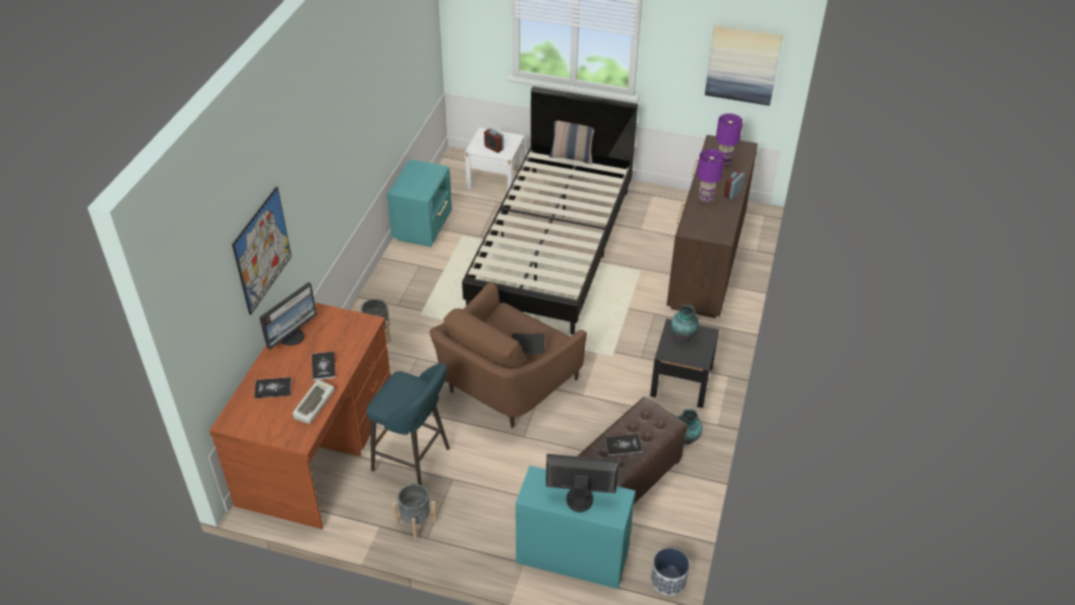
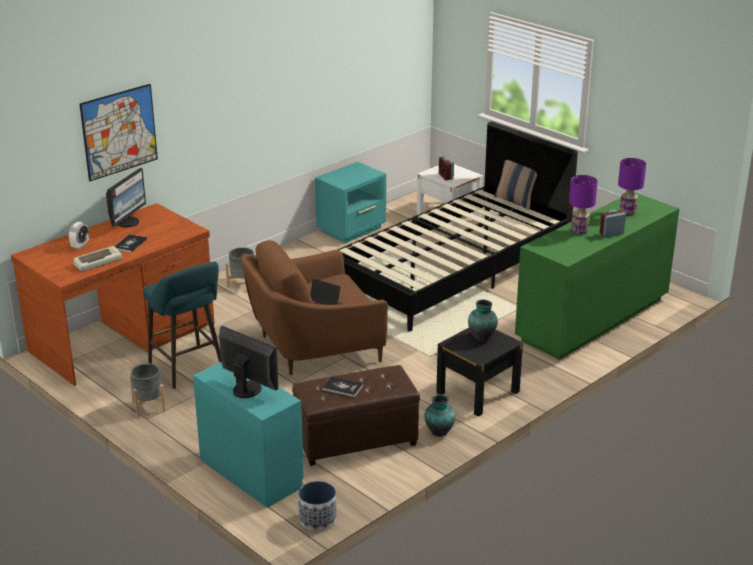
camera: 30 degrees right, 15 degrees down
(273, 388) = (80, 245): book -> alarm clock
(292, 336) = (128, 222): monitor -> monitor turned 45 degrees counterclockwise
(706, 263) = (591, 320): brown dresser -> green dresser
(742, 64) = (680, 123): picture -> none

